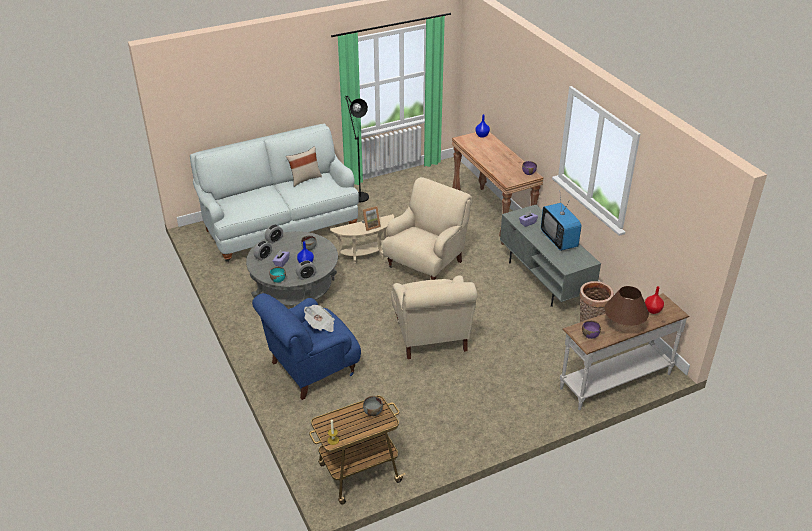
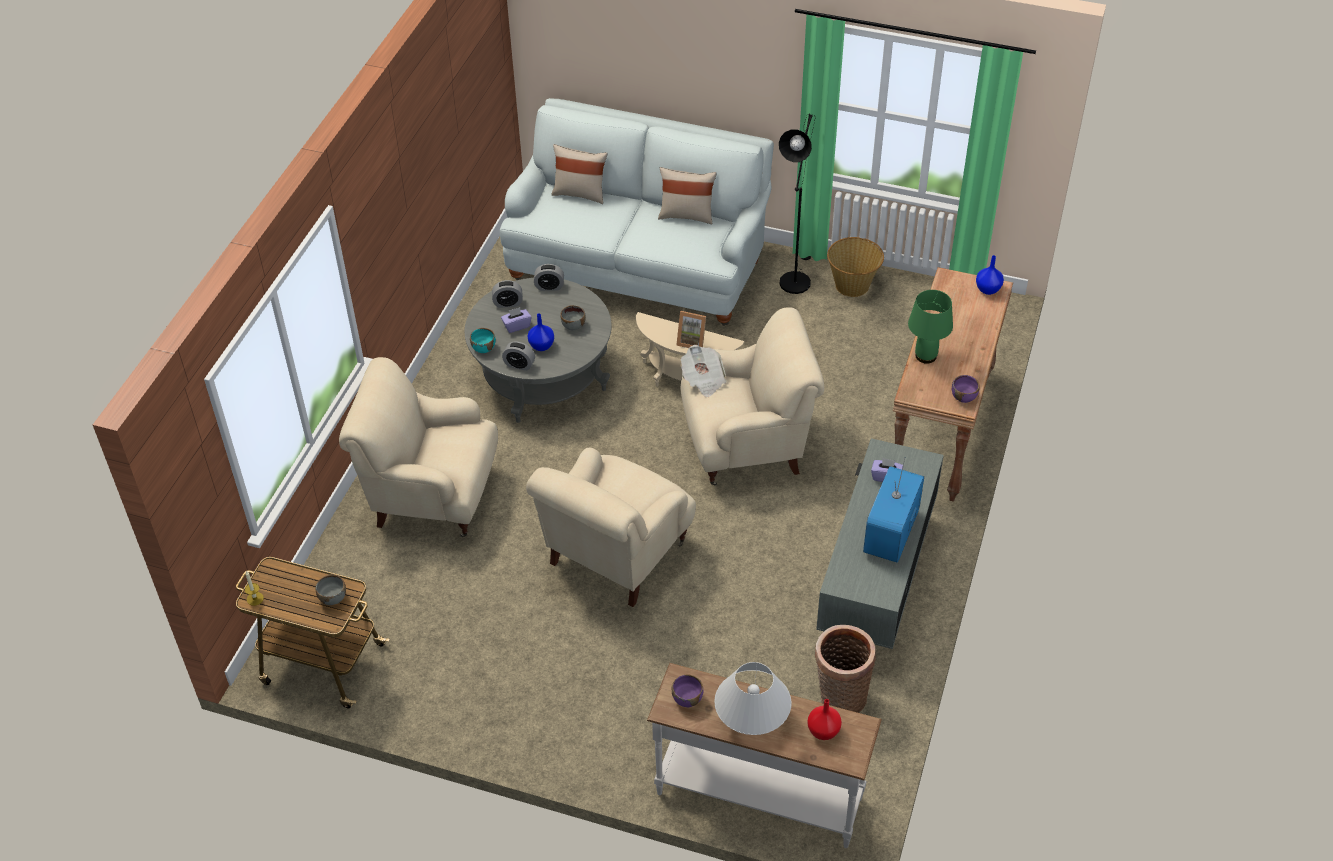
camera: 45 degrees right, 10 degrees up
(240, 195) = (580, 193): none -> beige pillow
(311, 369) = (431, 495): blue armchair -> beige armchair
(320, 325) = (447, 444): newspaper -> newspaper (703, 380)
(385, 186) = (852, 285): none -> basket
(494, 167) = (926, 356): none -> green table lamp
(623, 325) = (751, 719): brown table lamp -> white table lamp

